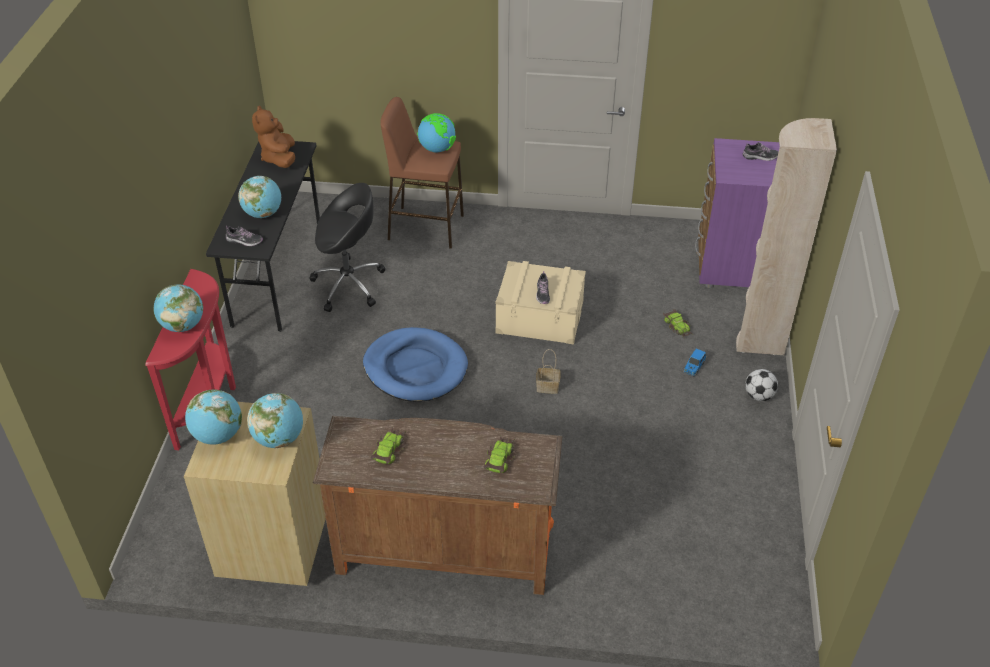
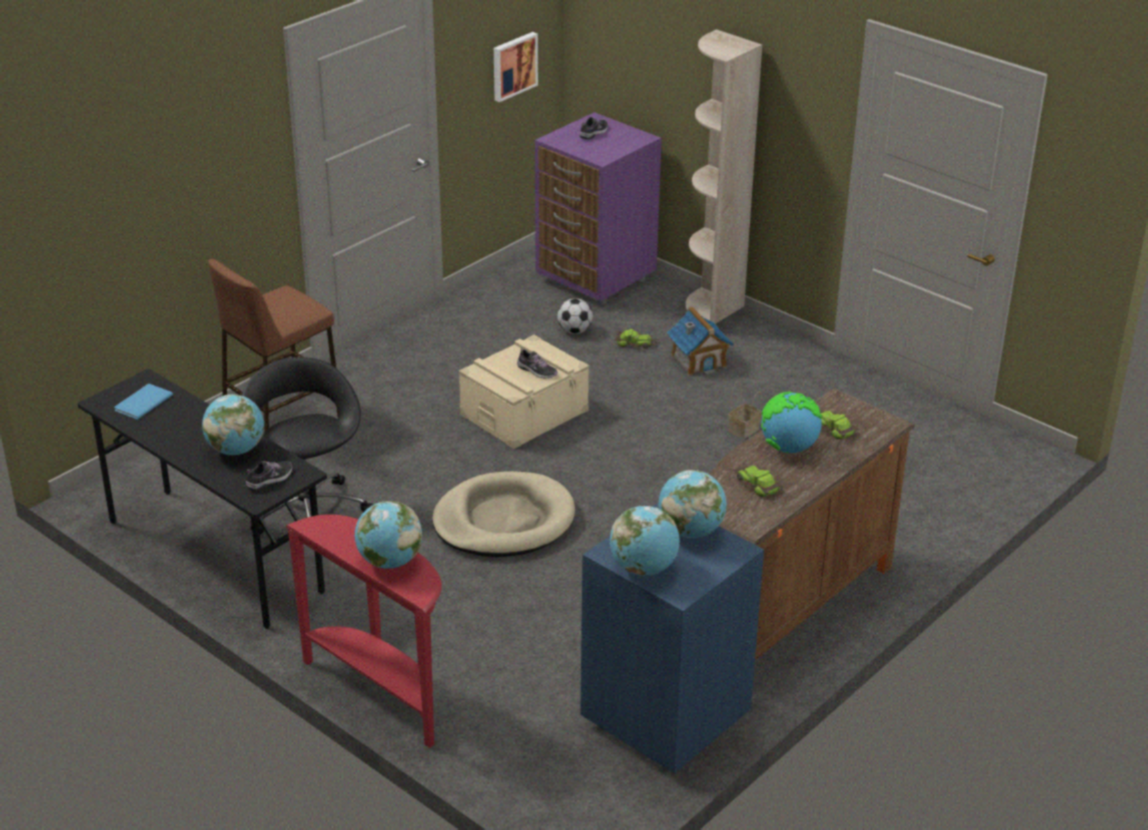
camera: 55 degrees left, 10 degrees down
(274, 547) = (663, 721): brown dresser -> blue dresser
(279, 158) = (141, 403): brown plush toy -> blue book
(350, 284) = (309, 511): black office chair -> black office chair turned 60 degrees counterclockwise
(415, 368) = (504, 521): blue dog bed -> beige dog bed
(437, 149) = (285, 300): globe -> globe (788, 448)
(546, 387) = (629, 451): basket -> basket (743, 430)
(694, 367) = (698, 360): toy car -> toy house
(739, 74) = (513, 66): none -> picture
(758, 395) = (772, 345): football -> football (574, 331)

